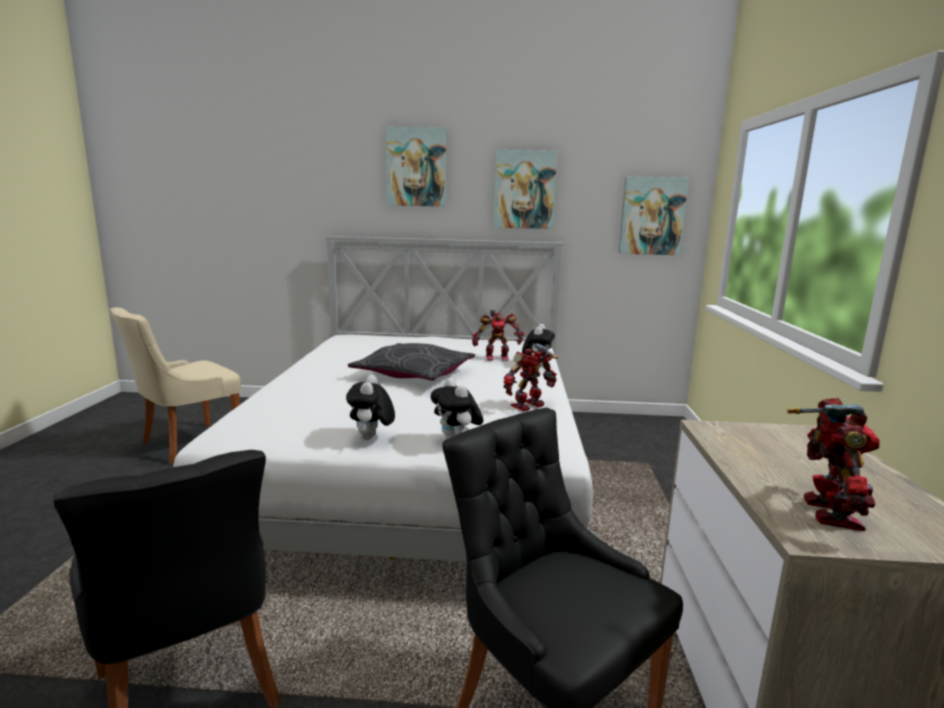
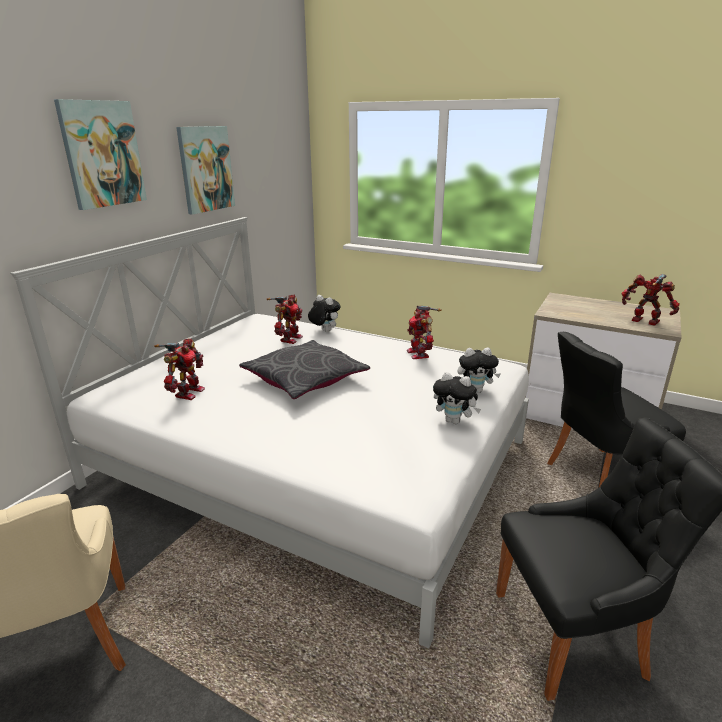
camera: 65 degrees left, 10 degrees up
(362, 350) = (187, 392): none -> toy robot
(652, 216) = (286, 180): picture -> none

